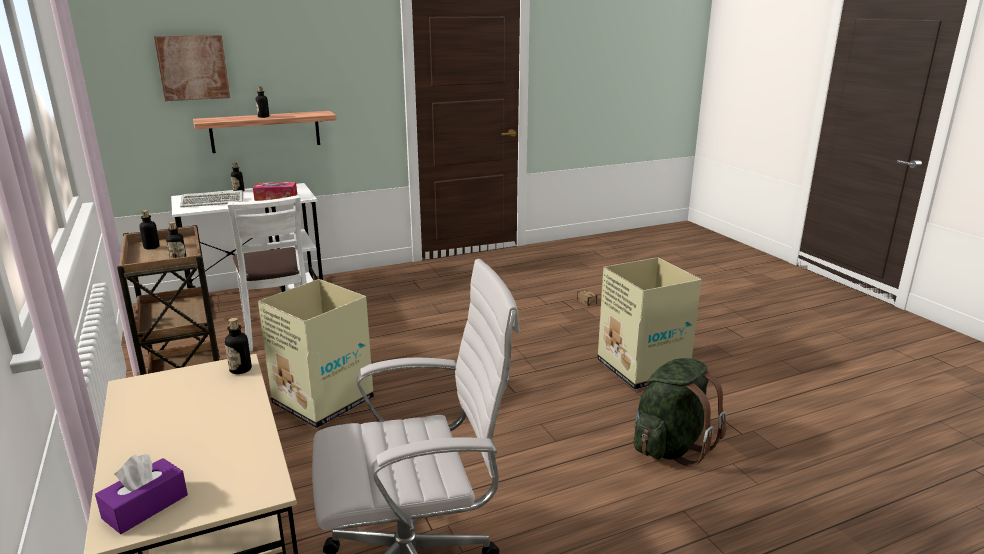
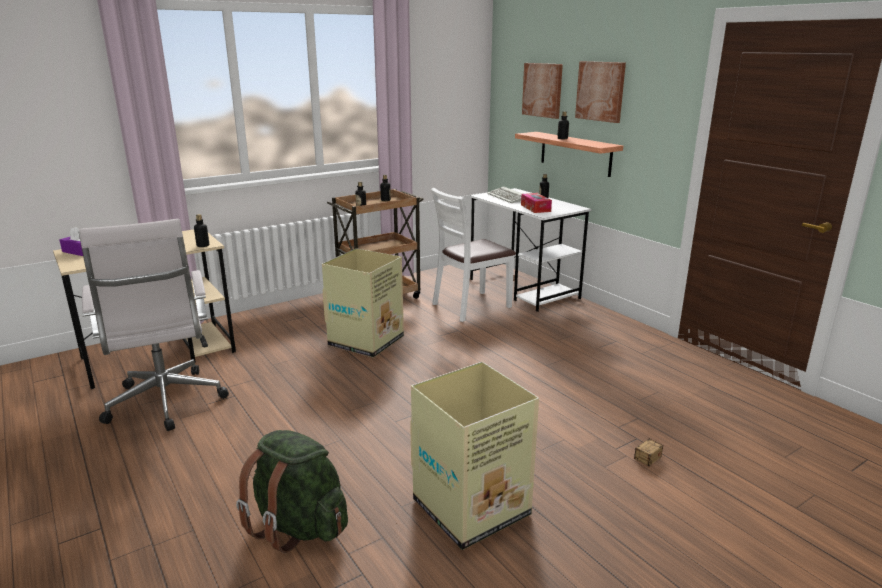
camera: 80 degrees right, 0 degrees up
(287, 60) = (600, 91): none -> picture

